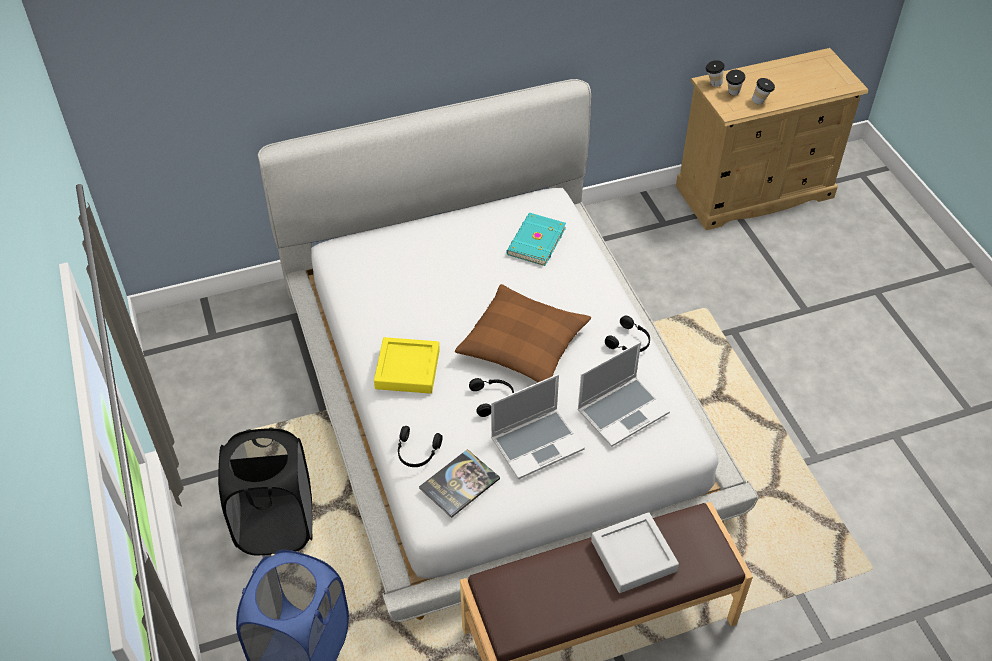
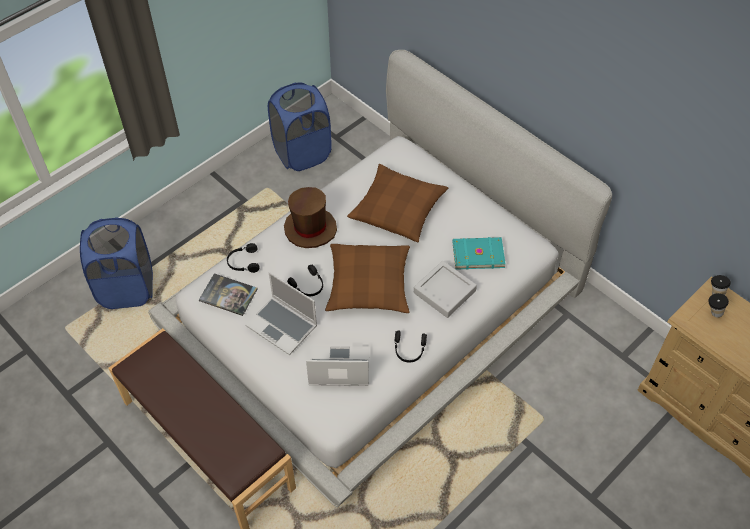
camera: 65 degrees right, 5 degrees up
(212, 378) = (302, 153): none -> blue laundry basket
(276, 525) = (207, 236): black laundry basket -> none
(407, 369) = (310, 229): yellow tray -> brown hat
(431, 282) = (398, 209): none -> brown pillow
(622, 411) = (338, 368): laptop -> laptop turned 150 degrees clockwise
(633, 556) = (216, 419): grey tray -> grey tray (444, 292)
(761, 102) = (718, 338): cup -> none

